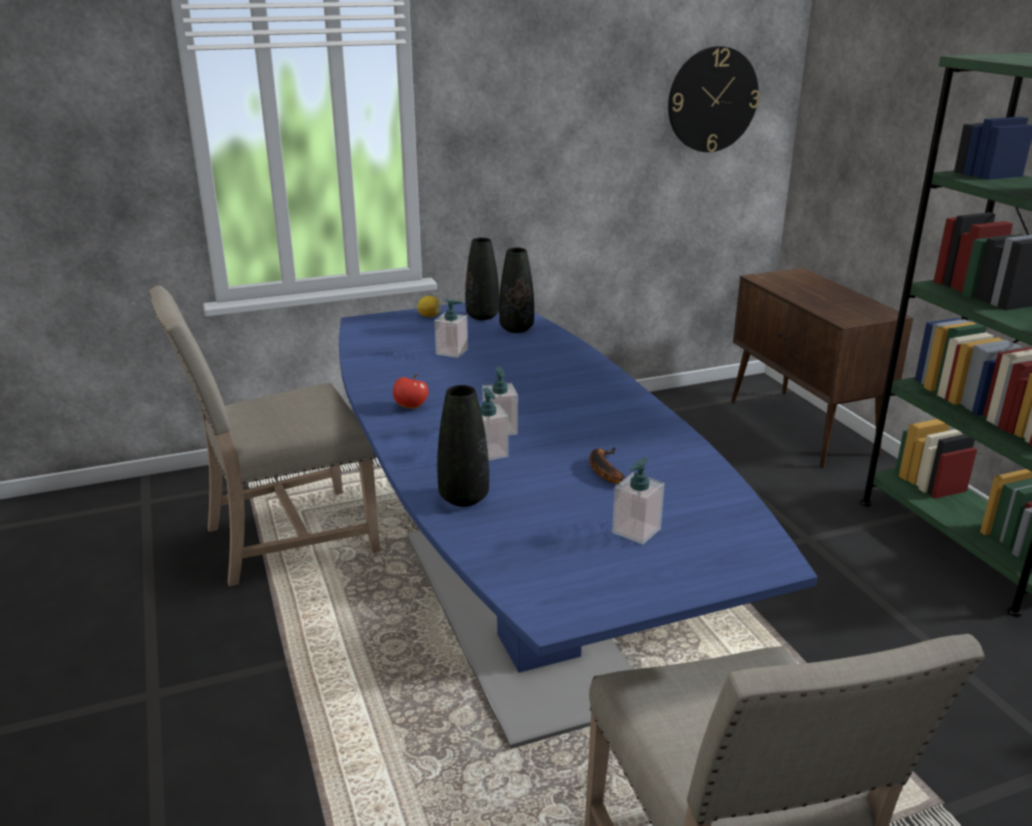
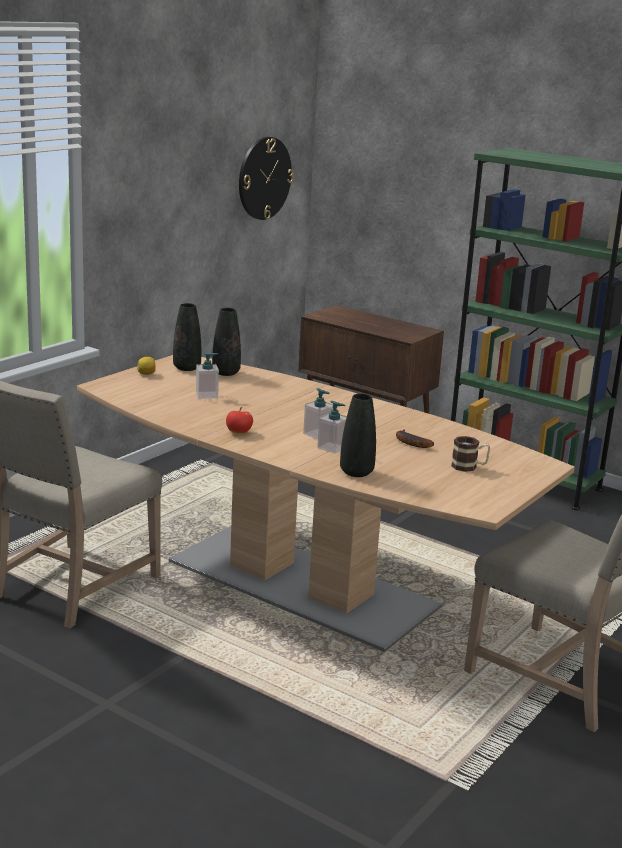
camera: 35 degrees left, 5 degrees down
(515, 611) = (300, 584): blue dining table -> brown dining table
(636, 531) = (469, 467): soap dispenser -> mug

